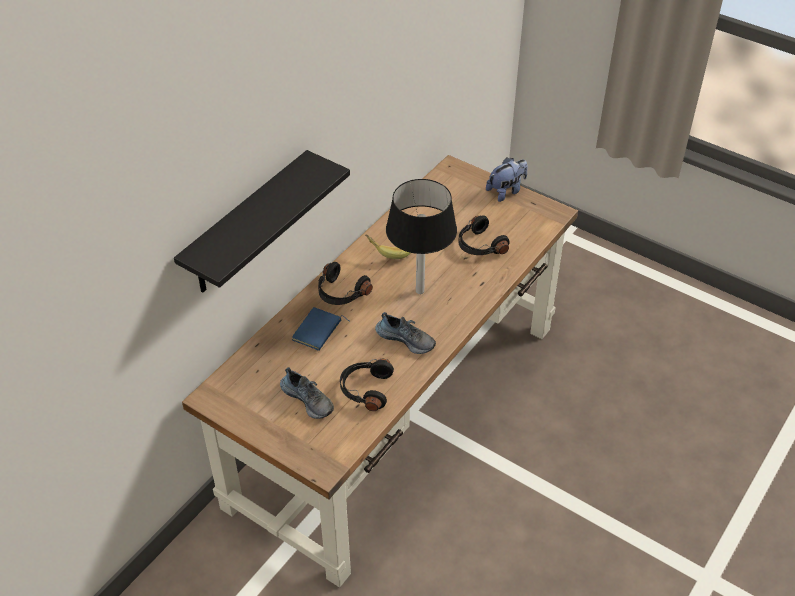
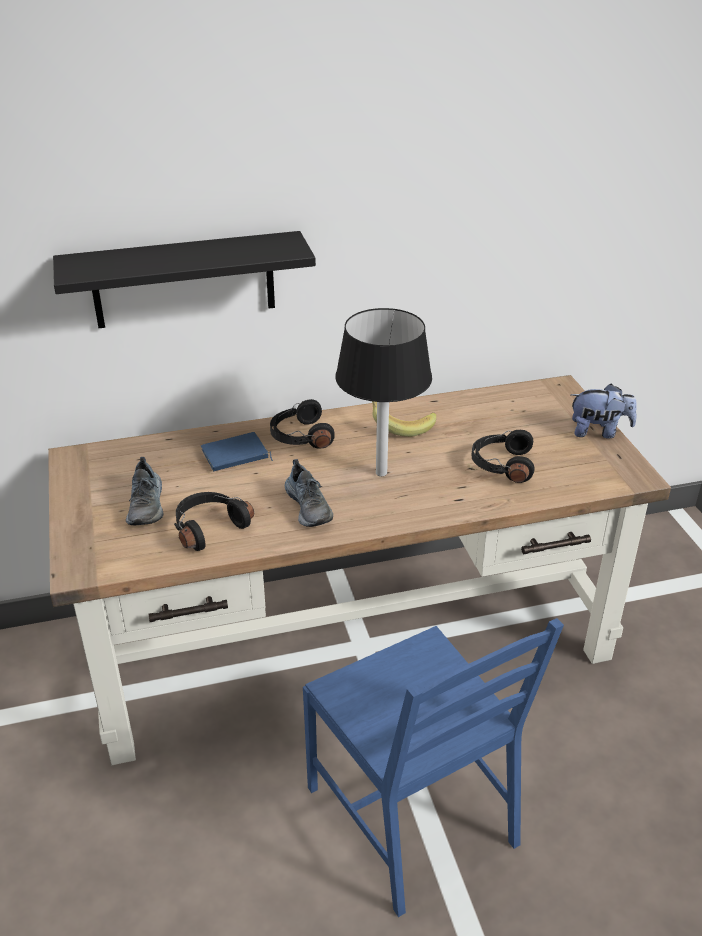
camera: 40 degrees right, 10 degrees down
(535, 489) = (414, 815): none -> blue chair

